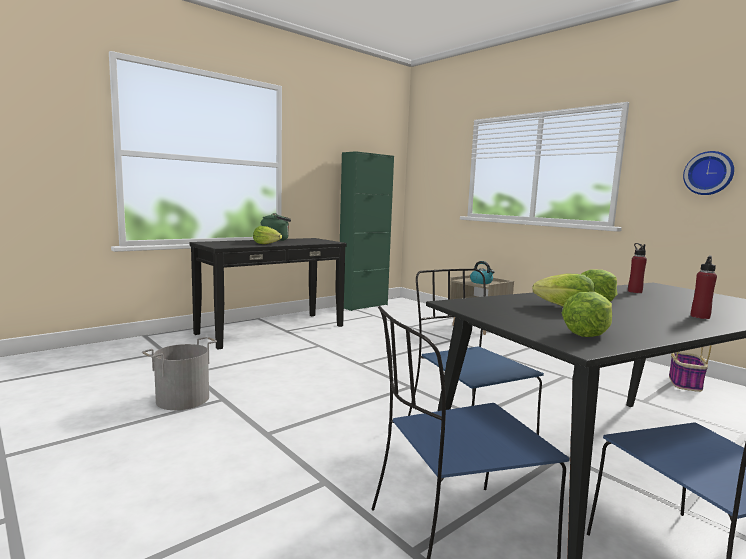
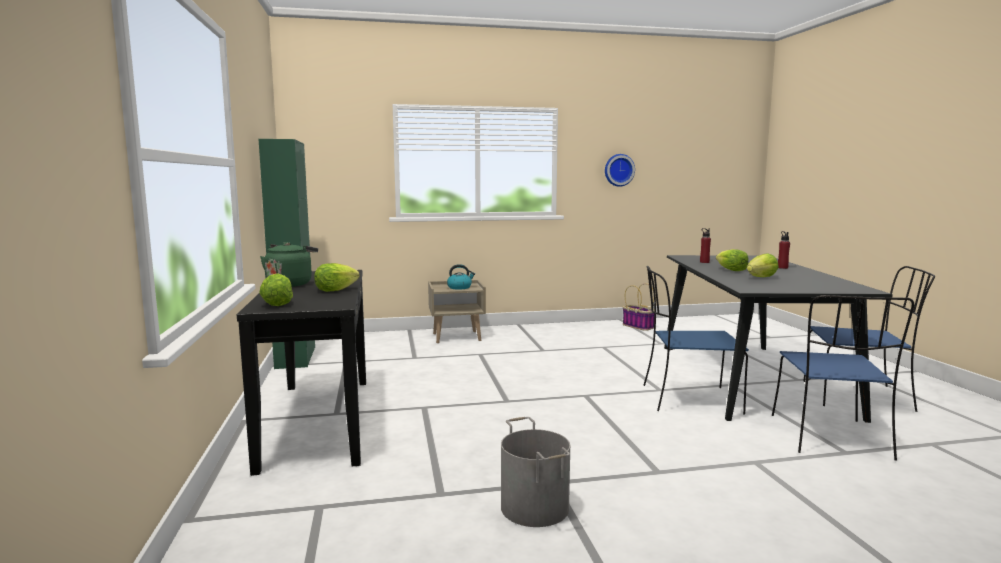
camera: 60 degrees left, 0 degrees up
(587, 333) = (834, 285): lettuce -> lettuce (278, 304)

